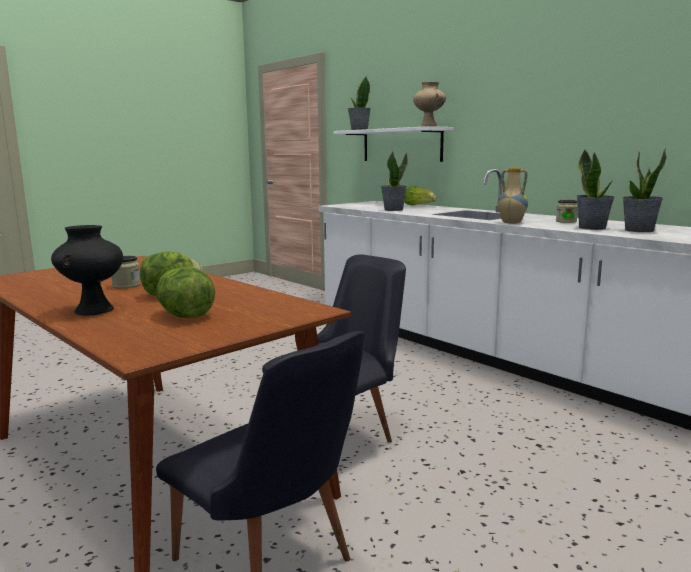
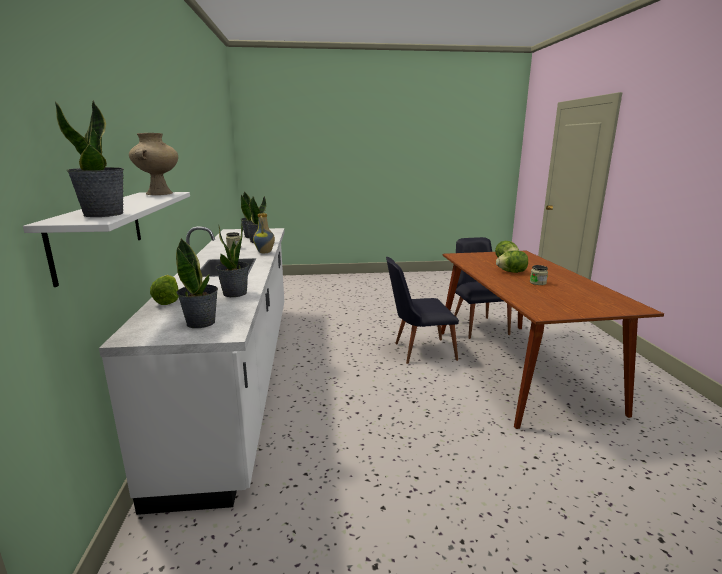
camera: 145 degrees left, 5 degrees up
(94, 310) = (547, 270): black vase -> none
(361, 205) = (201, 322): none -> potted plant

